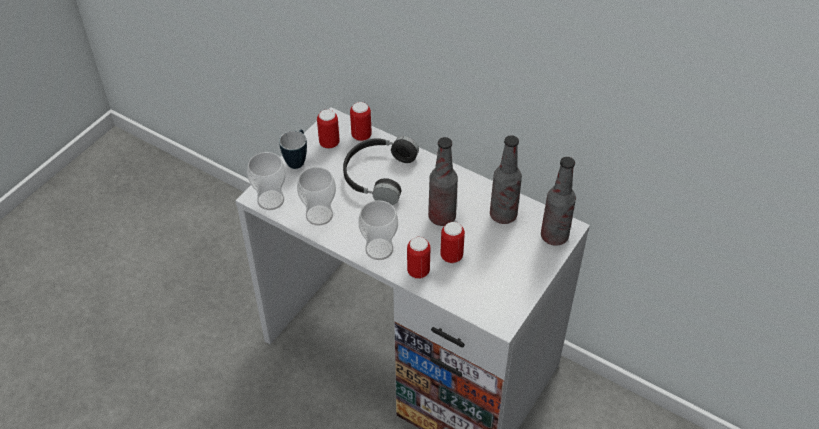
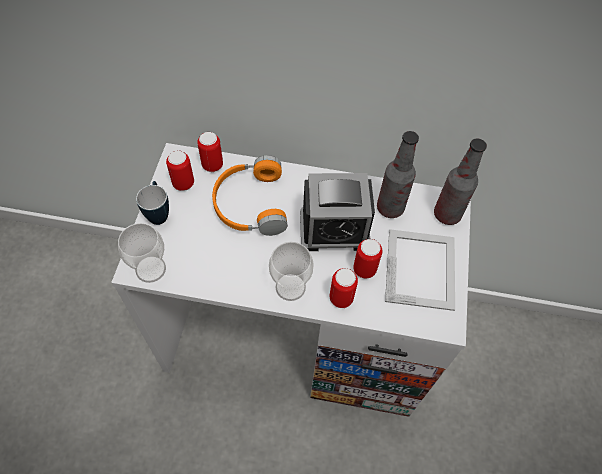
camera: 25 degrees left, 10 degrees up
(319, 215) = (210, 269): cup -> none
(377, 175) = (249, 204): black headphones -> orange headphones
(442, 217) = (334, 229): bottle -> alarm clock
(504, 271) = (421, 268): none -> picture frame

